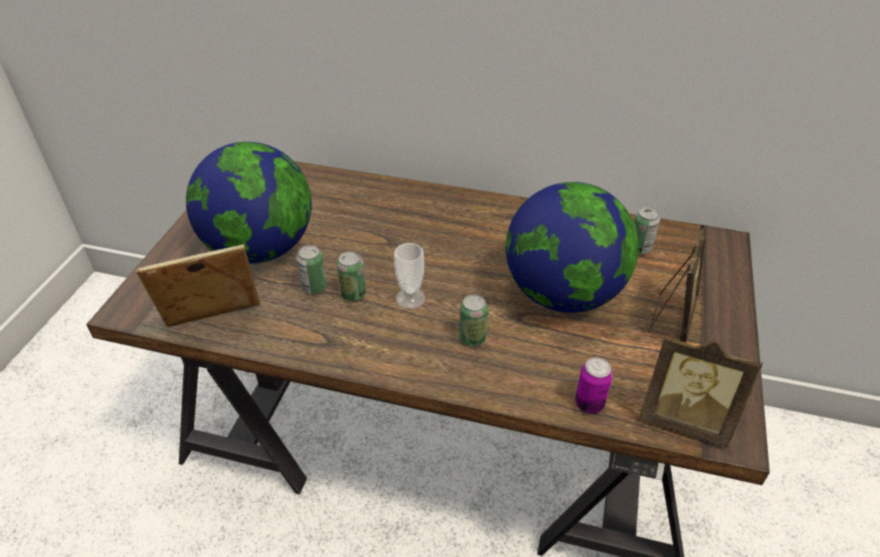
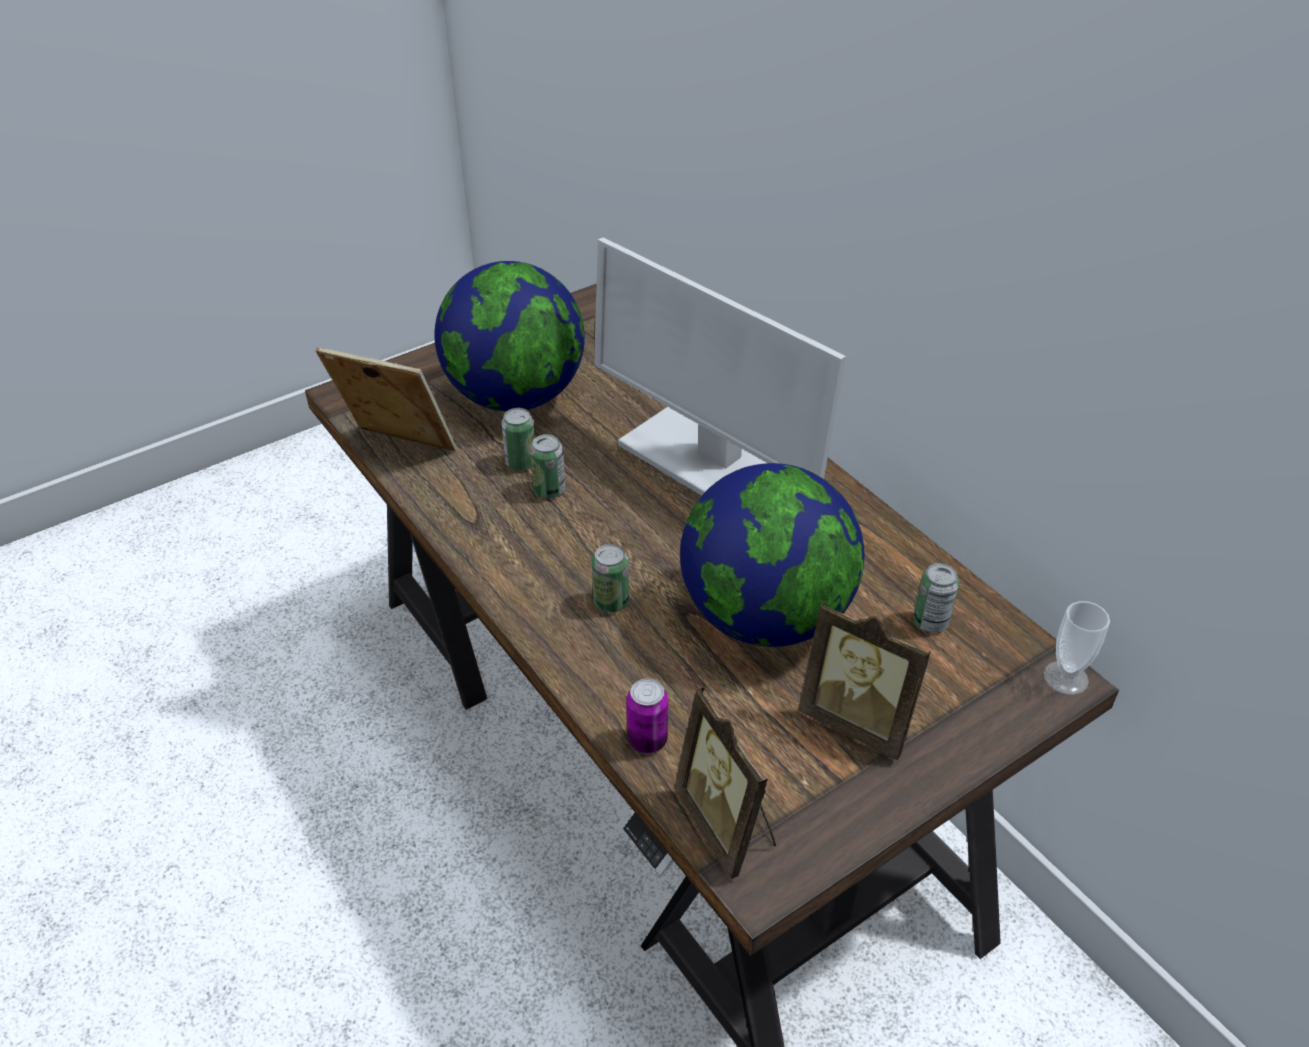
camera: 40 degrees right, 0 degrees up
(410, 298) = (598, 526): cup -> cup (1065, 678)
(432, 227) = (711, 464): none -> monitor
(671, 319) = (858, 721): picture frame -> picture frame turned 60 degrees clockwise

